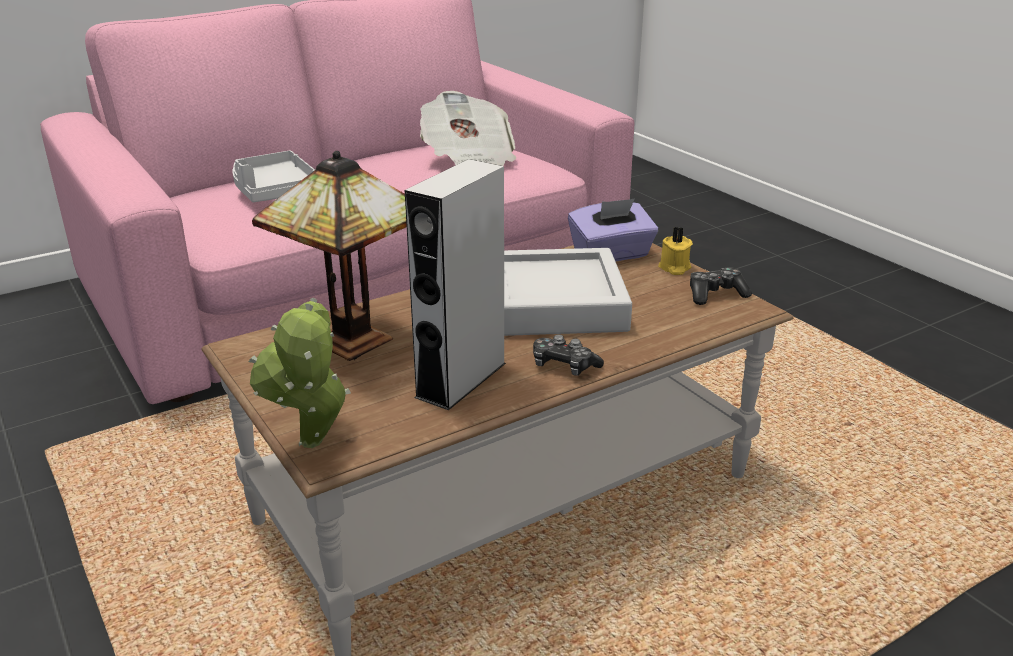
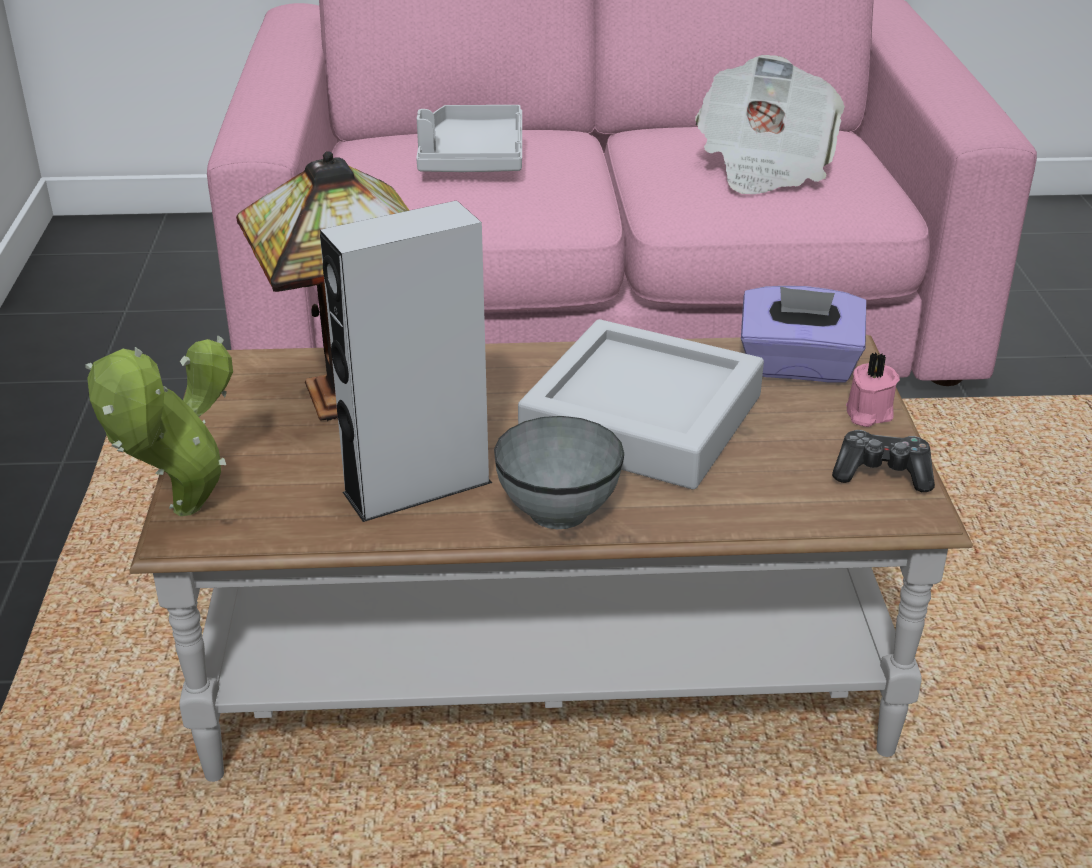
camera: 30 degrees right, 5 degrees up
(564, 366) = (557, 511): game controller -> grey bowl
(674, 268) = (867, 413): yellow candle -> pink candle

